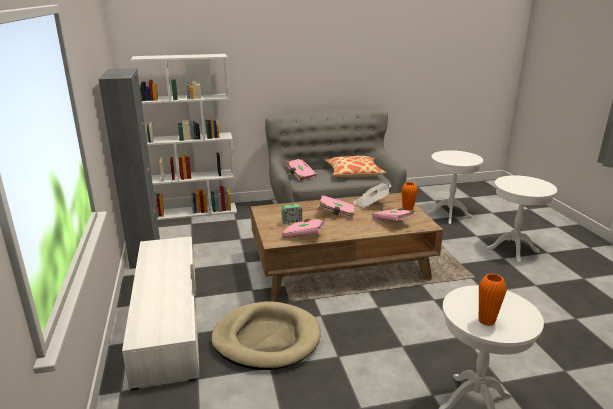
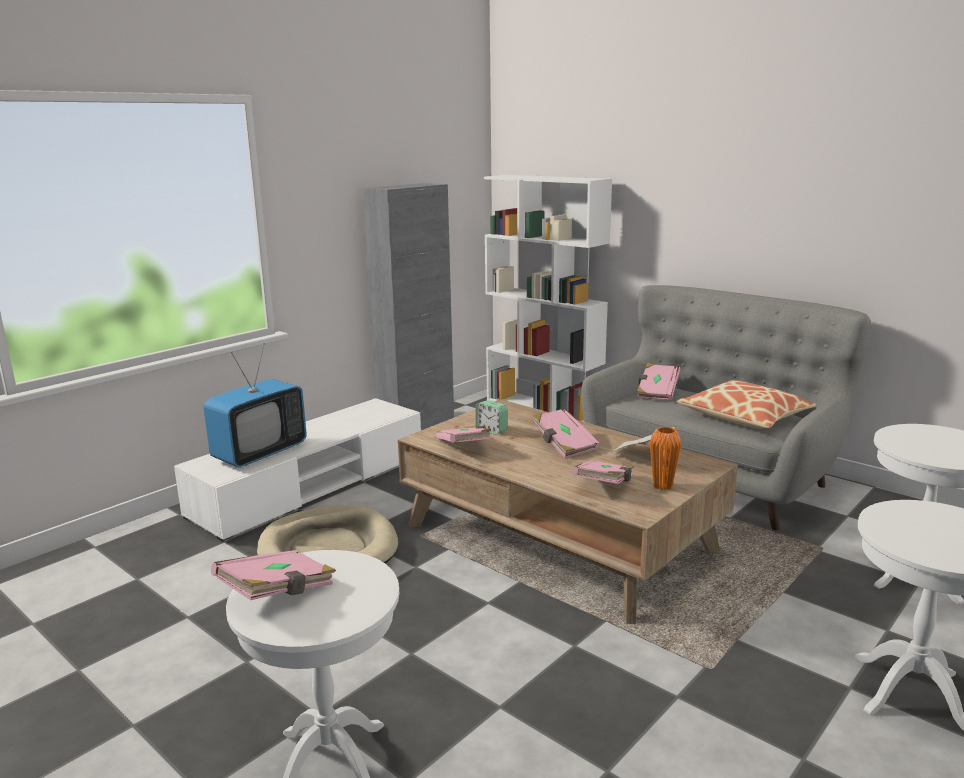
camera: 55 degrees right, 5 degrees down
(162, 307) = (260, 453): none -> television
(486, 321) = (278, 593): orange vase -> pink book

